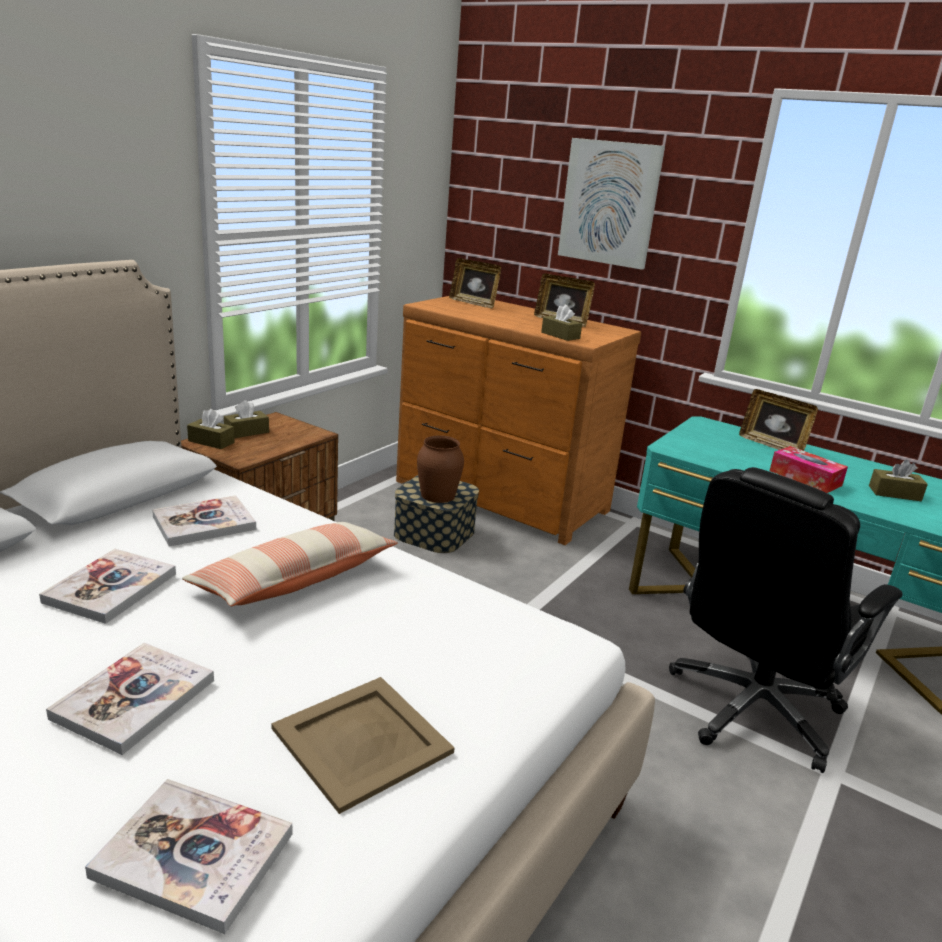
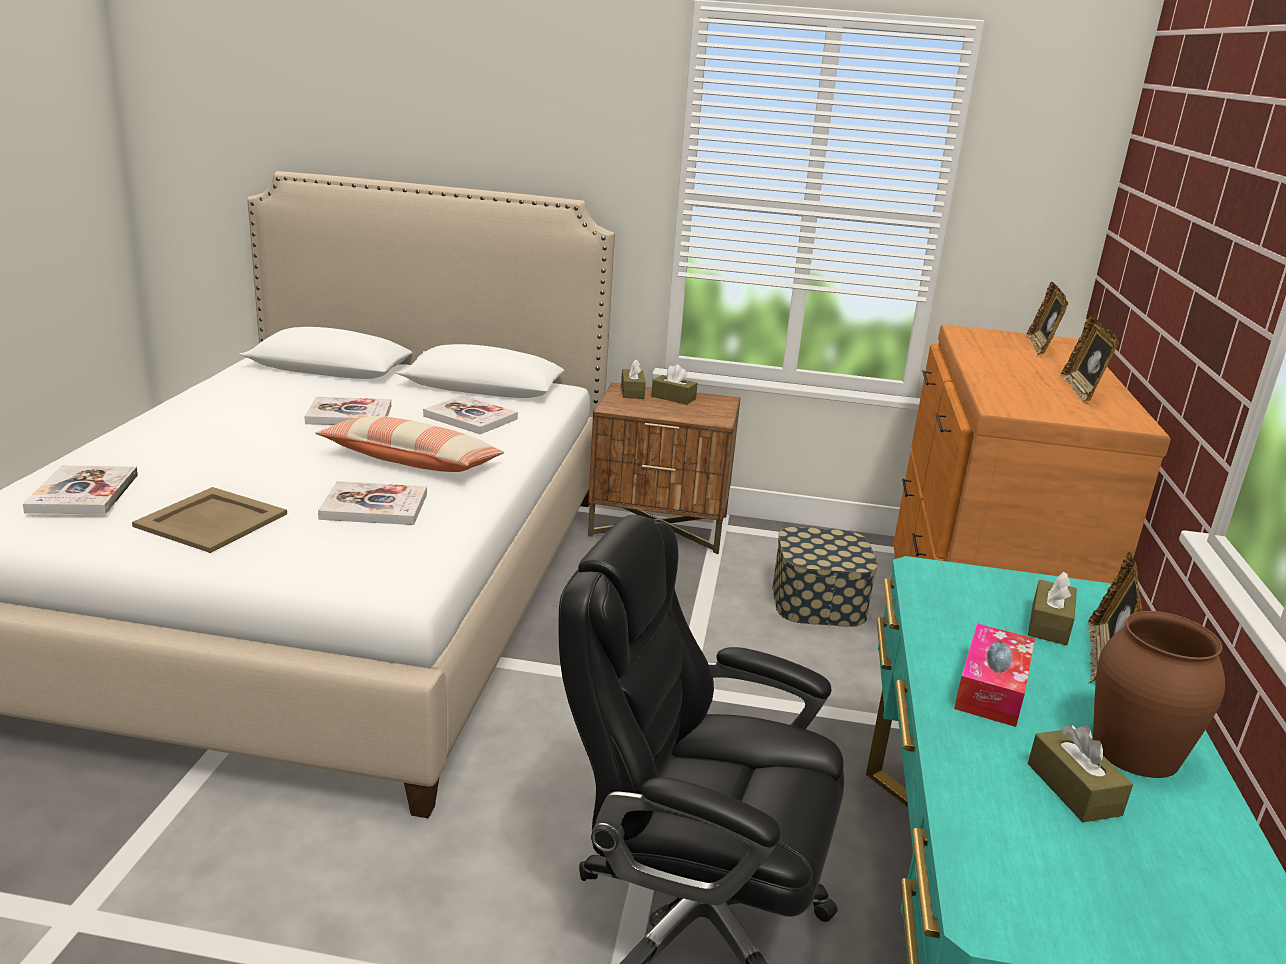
camera: 65 degrees right, 0 degrees up
(134, 699) = (224, 449): book -> book (374, 506)
(438, 495) = (816, 550): brown vase -> brown vase (1136, 751)
(560, 335) = (999, 394): brown tissue box -> brown tissue box (1049, 624)
(609, 203) = (1202, 219): picture -> none

